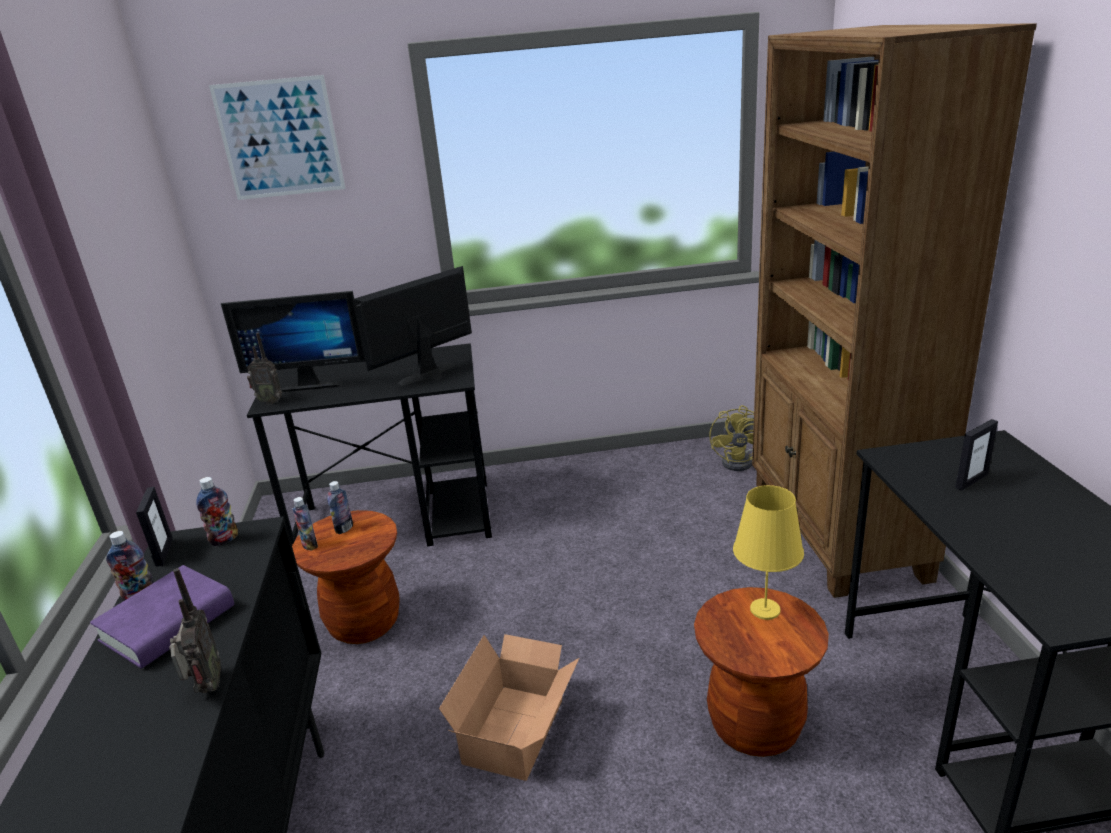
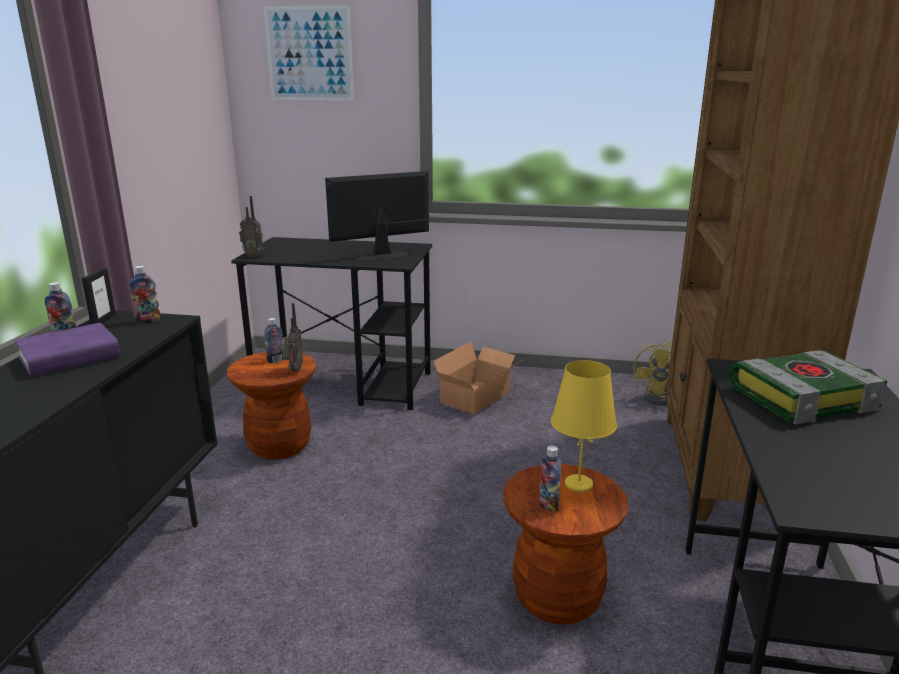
camera: 15 degrees right, 5 degrees down
(206, 688) = (61, 396): radio -> radio (293, 370)
(310, 545) = (243, 366): bottle -> bottle (548, 505)
(311, 384) = (291, 250): monitor -> none
(519, 730) = (353, 548): cardboard box -> cardboard box (478, 397)
(971, 481) = (802, 397): picture frame -> book

